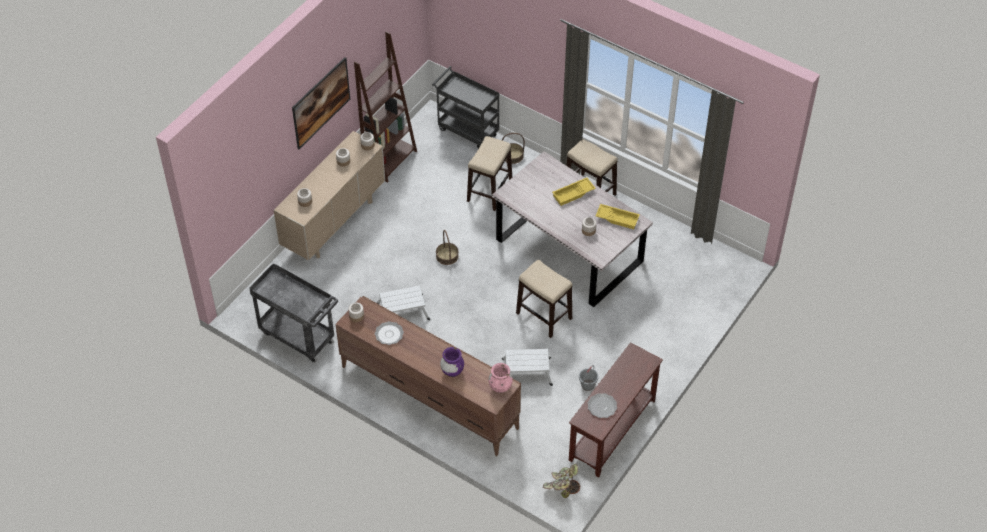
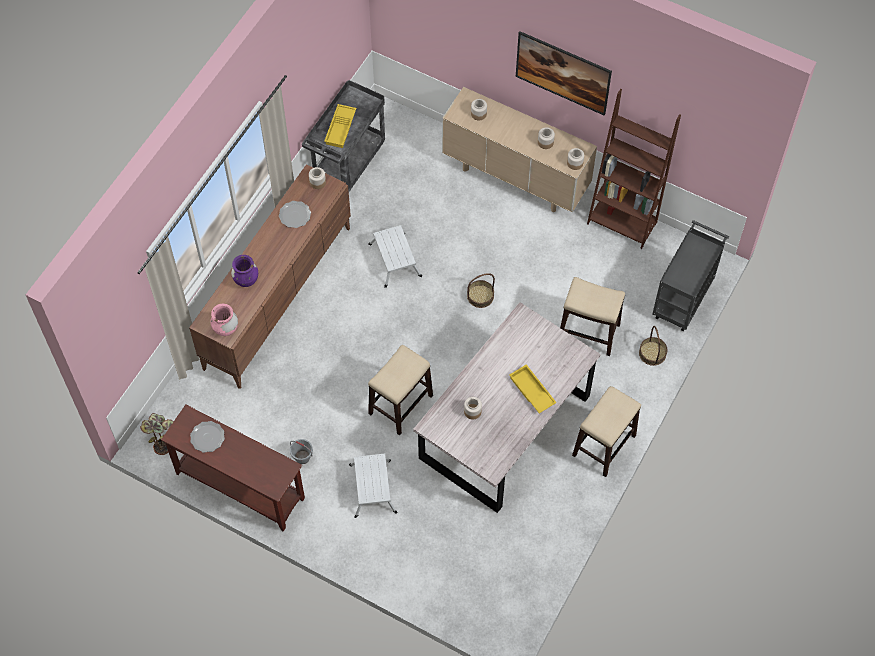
camera: 85 degrees right, 10 degrees up
(526, 371) = (318, 391): white step ladder -> white step ladder (372, 488)
(617, 218) = (497, 444): yellow tray -> yellow tray (341, 128)

